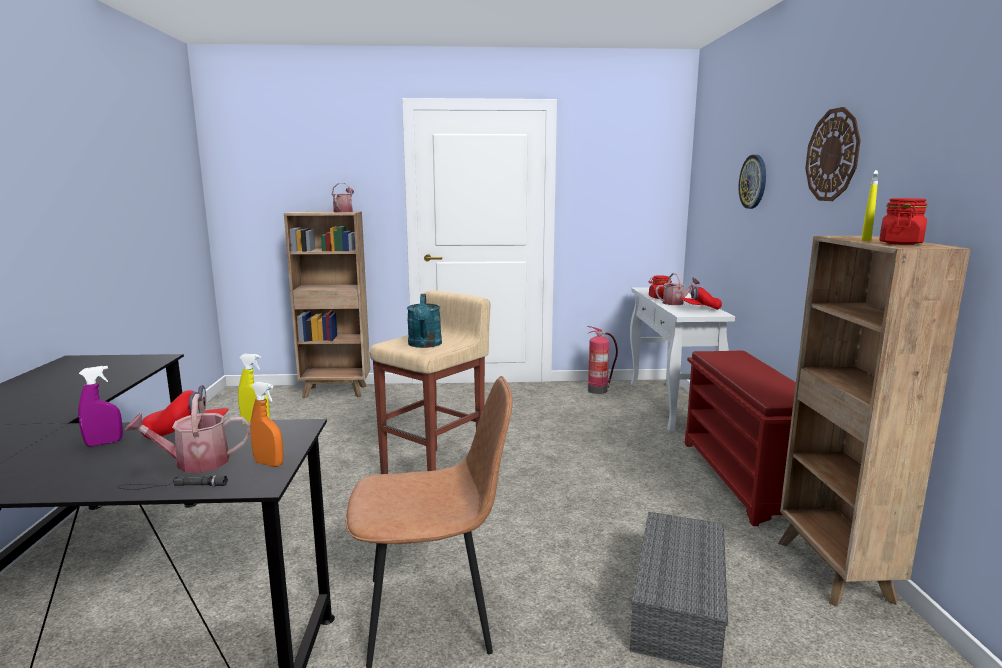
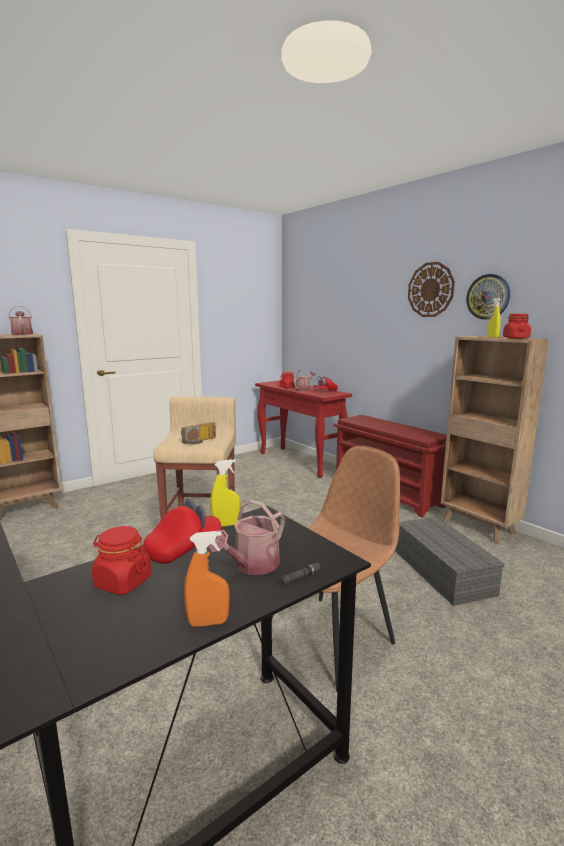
camera: 35 degrees left, 0 degrees up
(104, 443) = (122, 582): purple spray bottle -> red jar
(269, 464) = (309, 546): orange spray bottle -> orange spray bottle (208, 622)
(425, 345) = (200, 441): turquoise watering can -> radio
(598, 390) = (244, 461): fire extinguisher -> none
(670, 407) = (300, 462): white console table -> red console table
(753, 181) = (355, 306): wall clock -> wall clock (488, 297)

